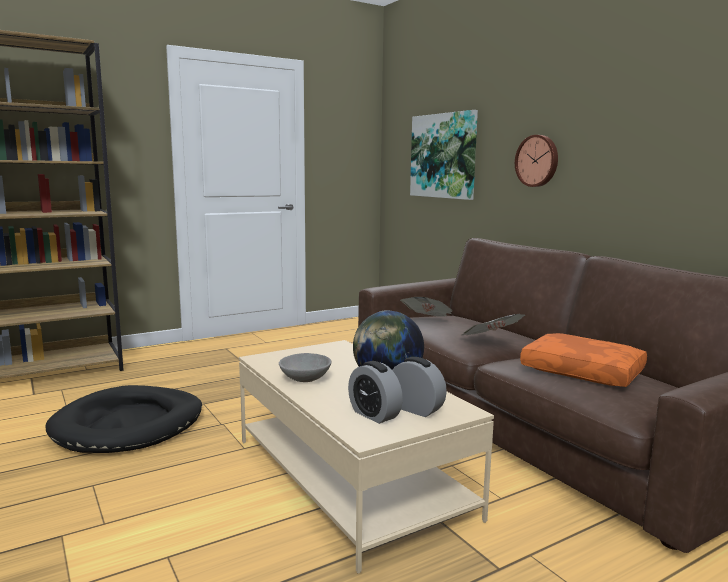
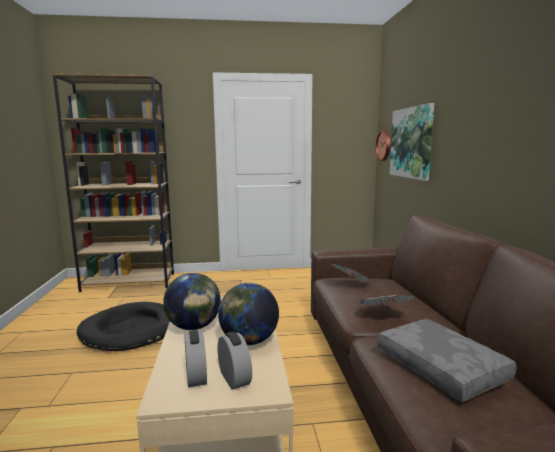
camera: 25 degrees right, 0 degrees up
(305, 379) = (194, 327): grey bowl -> globe
(537, 161) = (474, 147): wall clock -> wall clock (384, 145)
(583, 371) = (442, 368): orange pillow -> grey pillow

